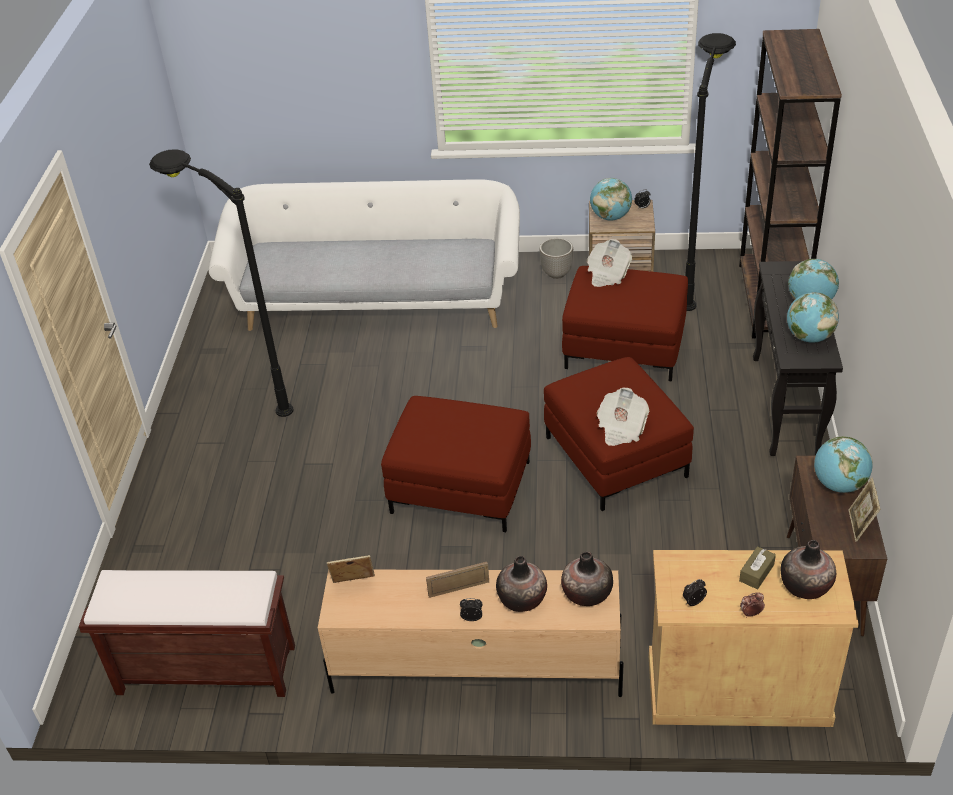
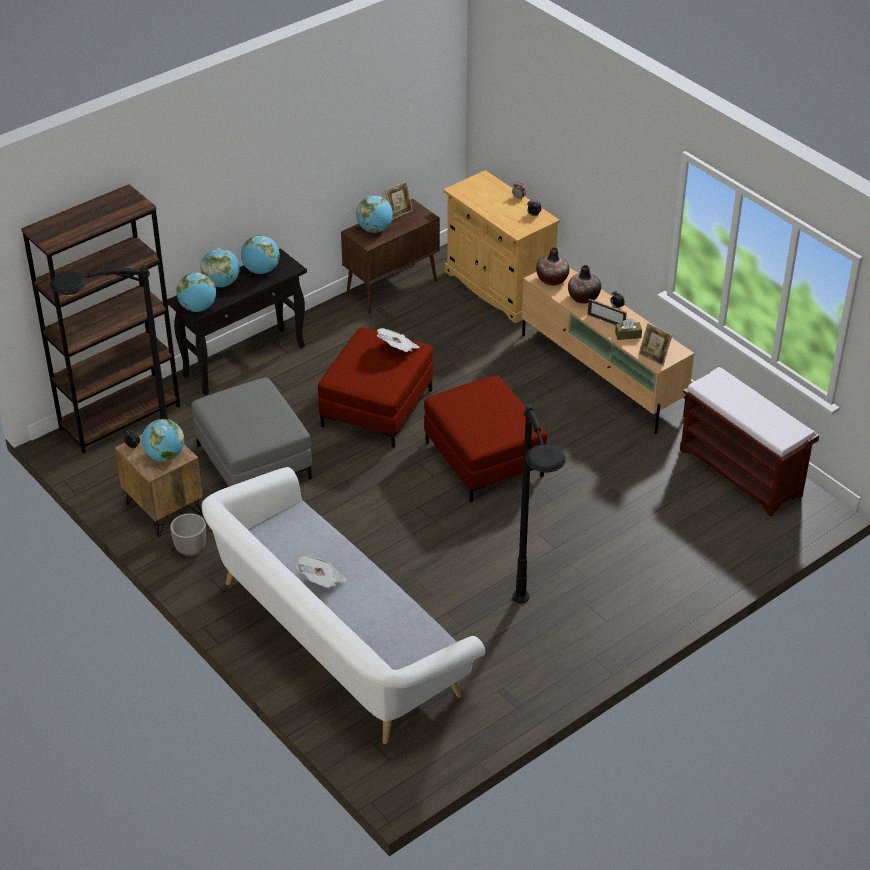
camera: 135 degrees left, 0 degrees up
(607, 274) = (234, 436): newspaper -> newspaper (321, 581)
(625, 346) = (253, 461): red ottoman -> grey ottoman
(756, 573) = (491, 205): brown tissue box -> brown tissue box (628, 335)
(779, 273) = (198, 308): none -> globe
(805, 586) = (481, 190): vase -> none

